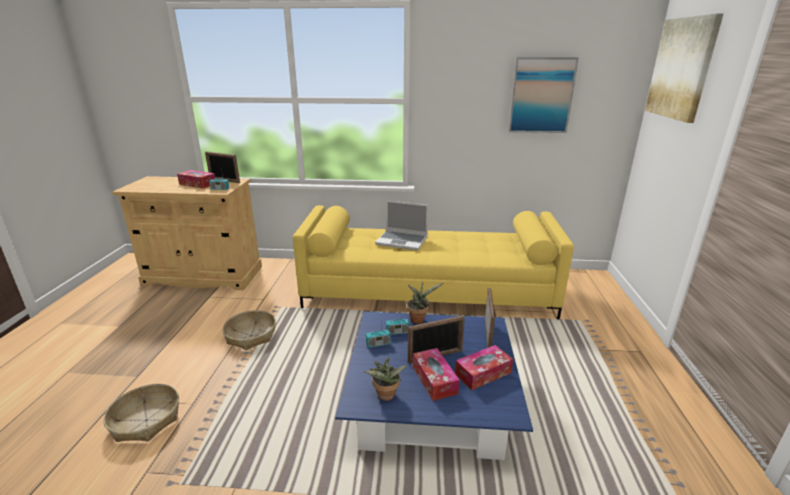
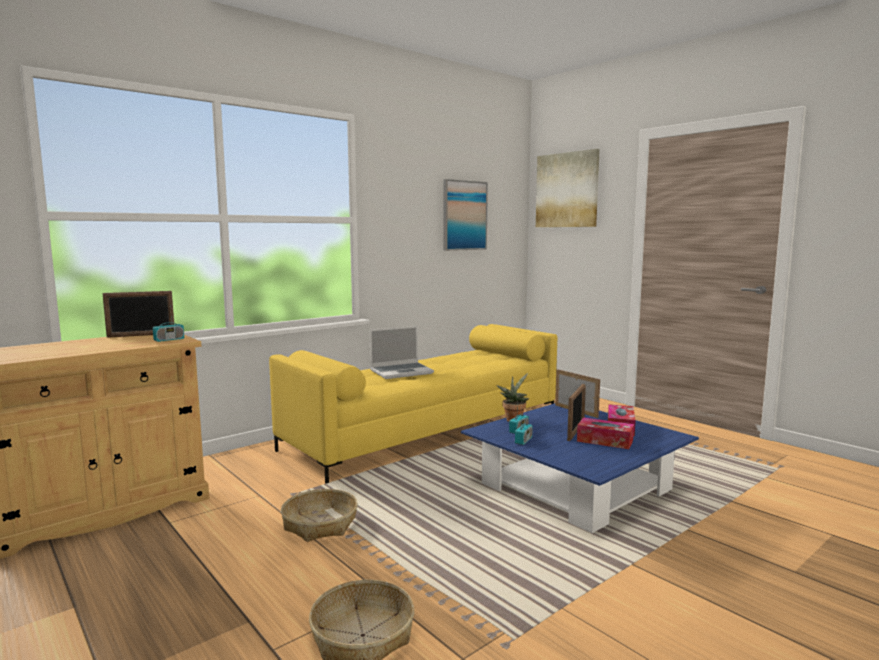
camera: 45 degrees left, 15 degrees down
(197, 184) = (110, 342): tissue box -> none
(385, 397) = (601, 460): potted plant -> none

